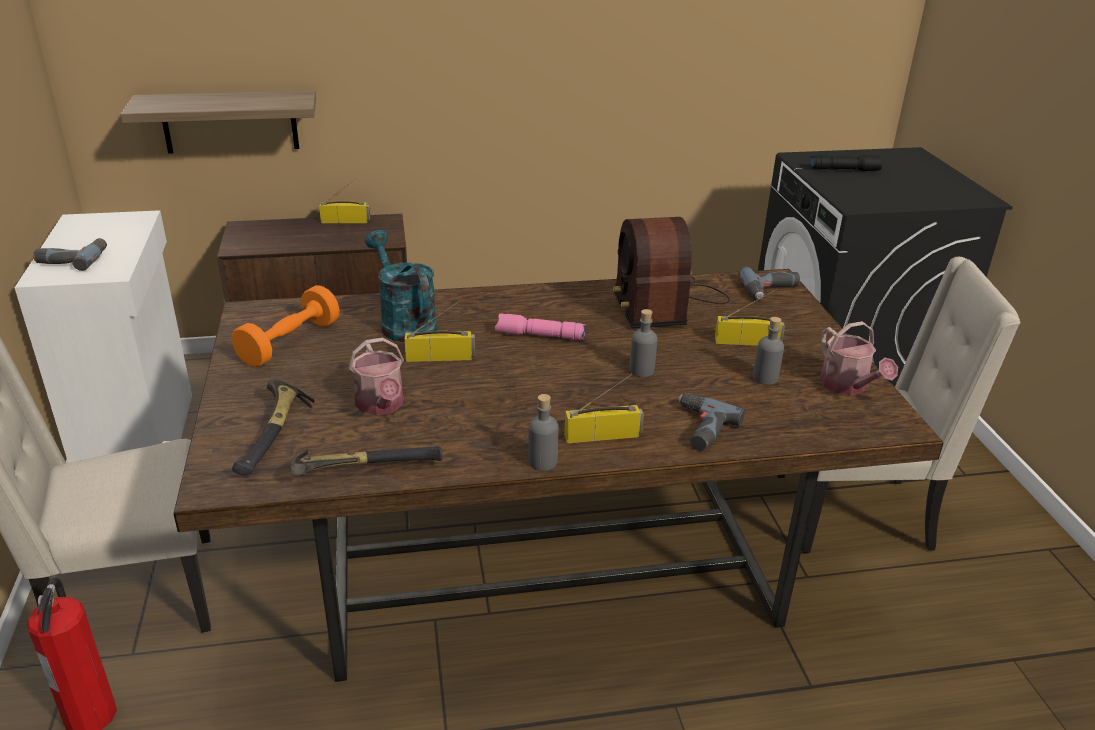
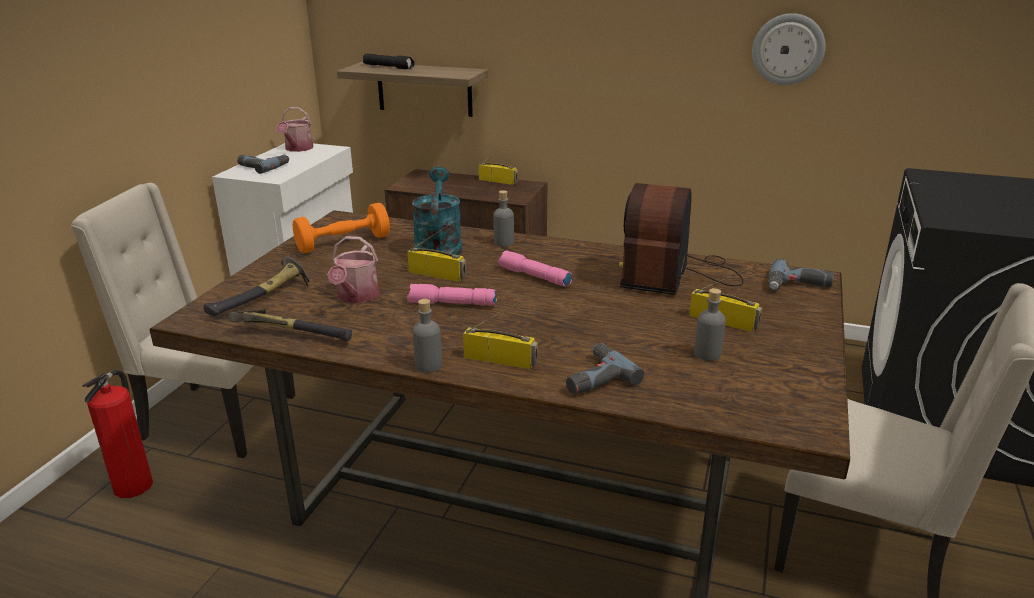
camera: 30 degrees right, 5 degrees down
(491, 387) = (451, 304): none -> pink flashlight
(641, 370) = (593, 321): grey bottle -> grey bottle (504, 242)
(649, 43) = (788, 49): none -> wall clock
(844, 169) = (969, 190): black flashlight -> black flashlight (389, 67)
(848, 386) = (790, 382): watering can -> watering can (297, 149)

